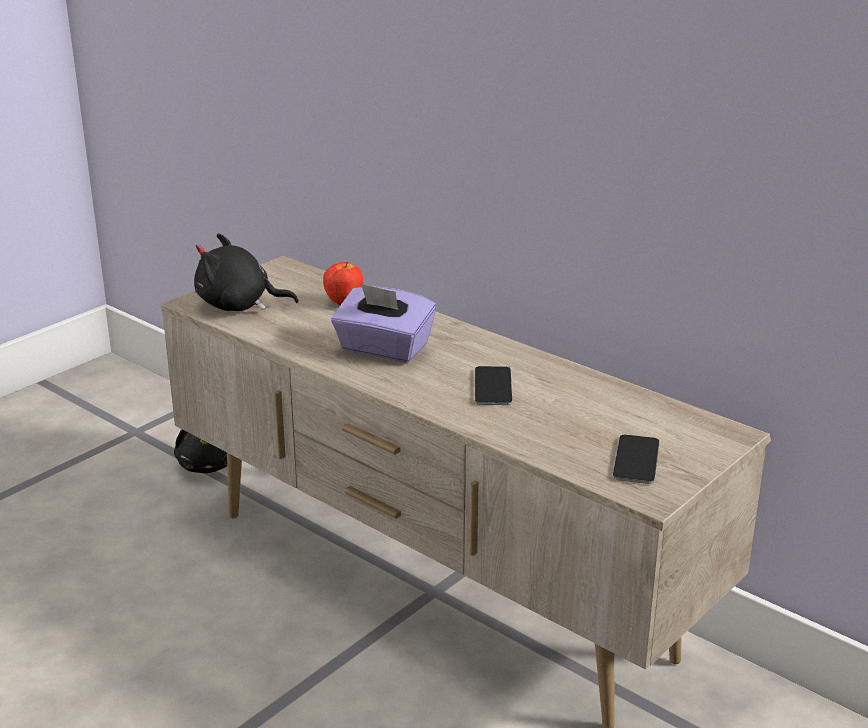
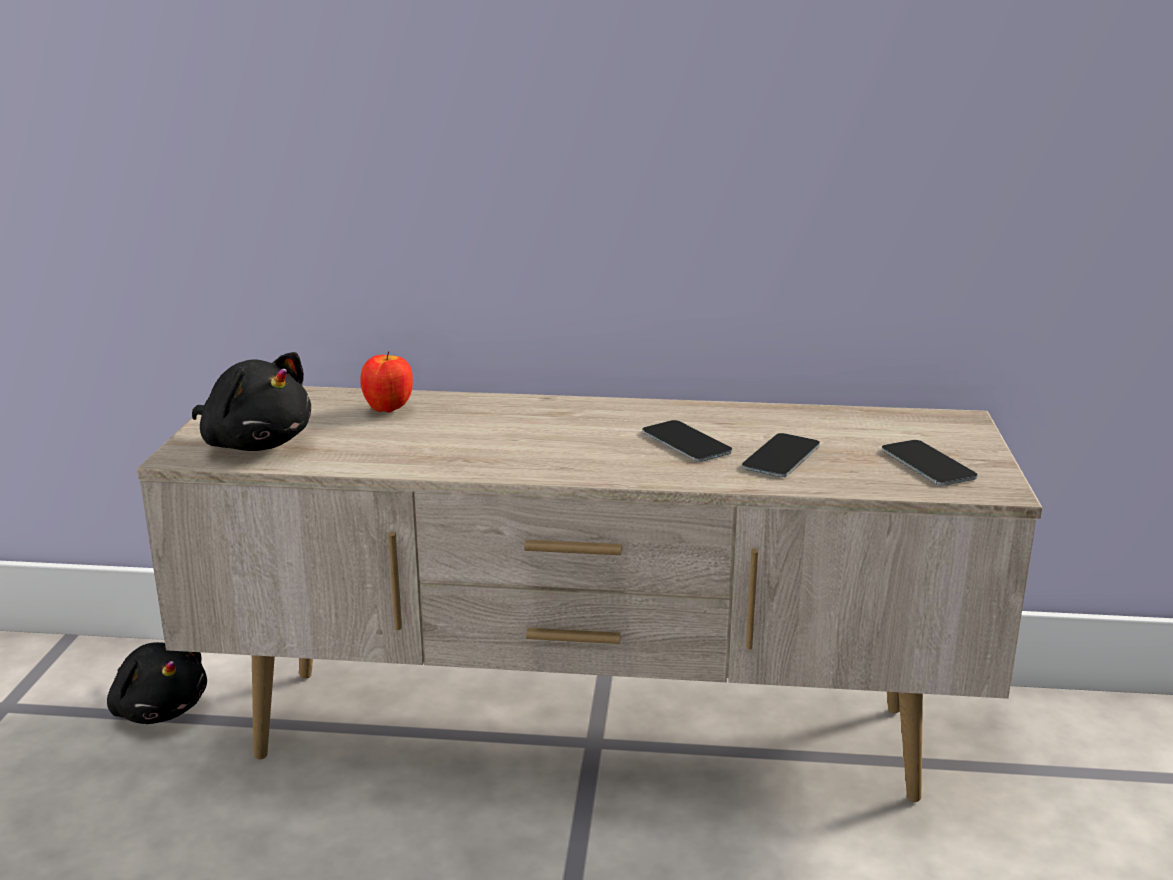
camera: 35 degrees left, 5 degrees down
(238, 305) = (255, 443): black plush toy -> black plush toy turned 120 degrees counterclockwise
(383, 349) = (510, 440): purple tissue box -> none
(540, 419) = (781, 456): none -> phone

